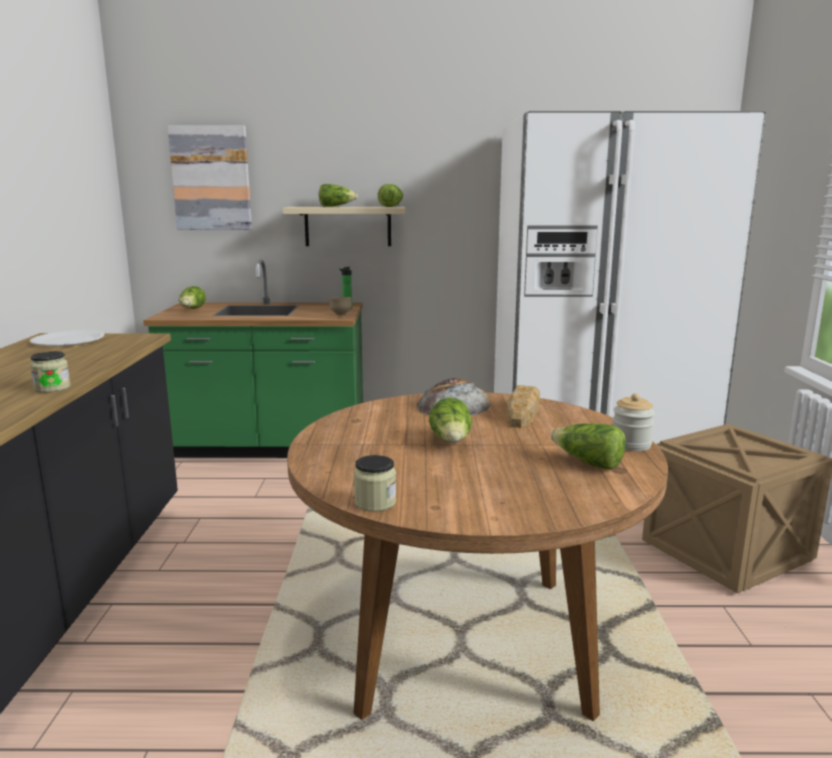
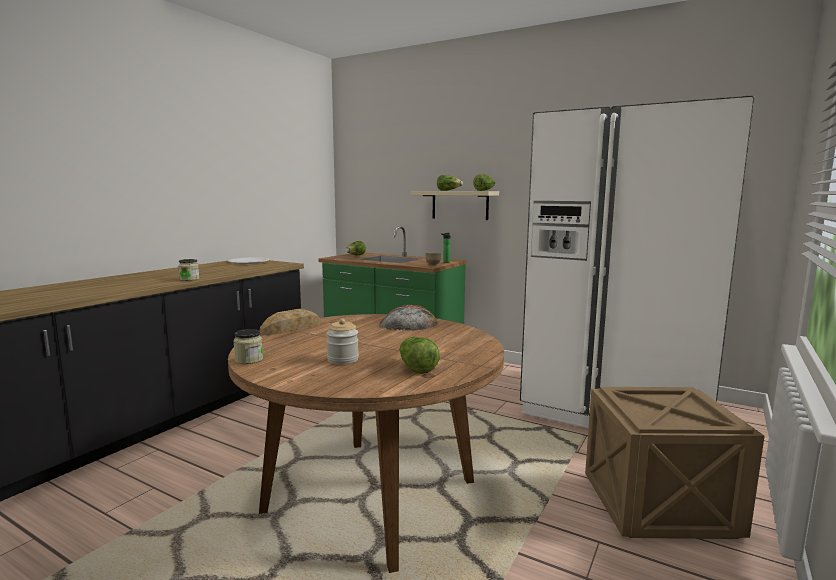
camera: 30 degrees right, 5 degrees down
(211, 178) = (381, 173): picture -> none
(451, 441) = (360, 341): lettuce -> none
(522, 413) = (442, 335): bread -> bread (291, 328)
(630, 444) = (474, 364): jar -> jar (343, 359)

